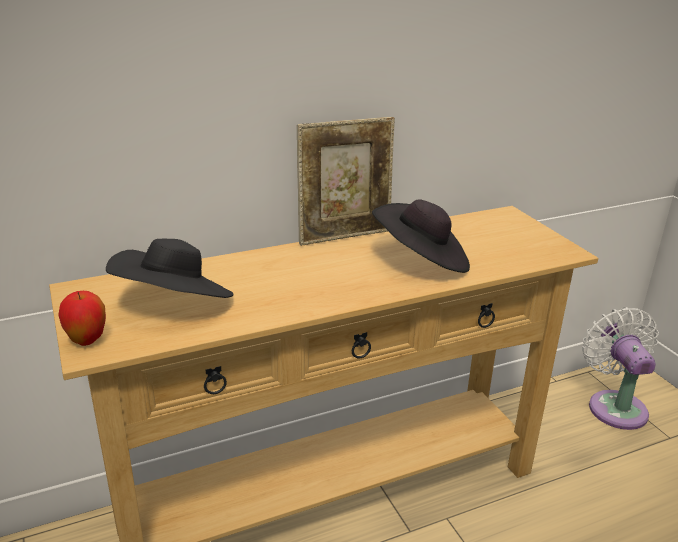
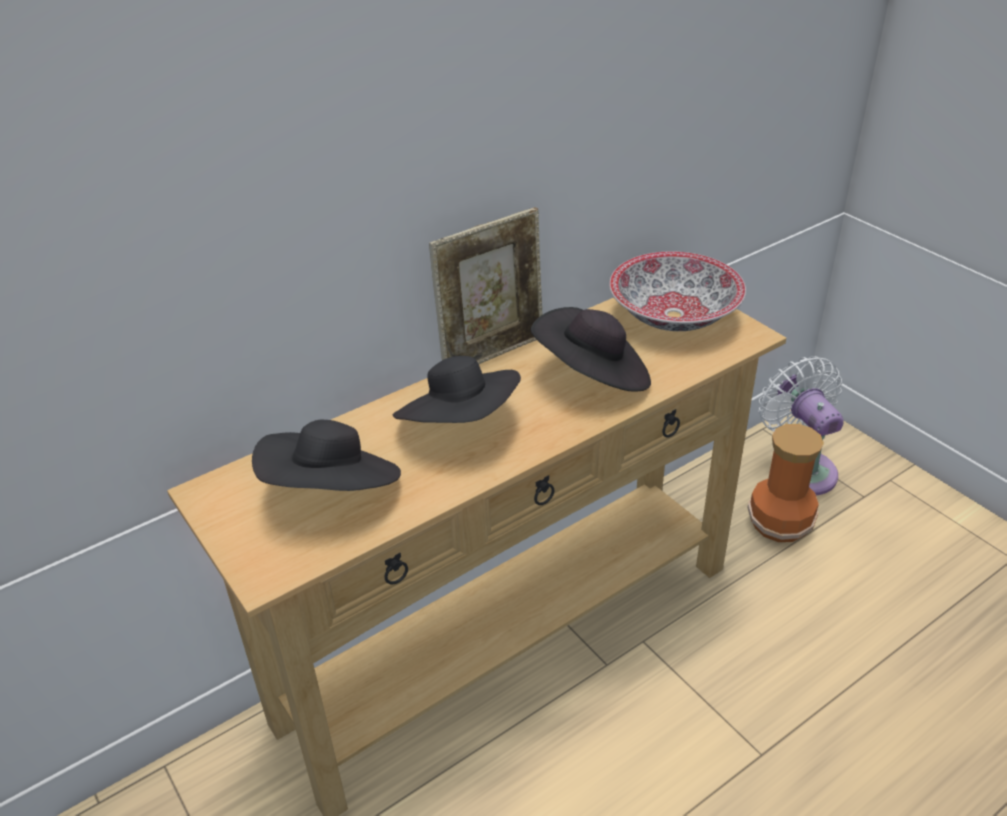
camera: 10 degrees left, 10 degrees up
(87, 341) = (255, 563): apple -> none
(299, 275) = (461, 424): none -> black hat
(503, 231) = (673, 316): none -> bowl
(590, 444) = (780, 521): none -> vase

